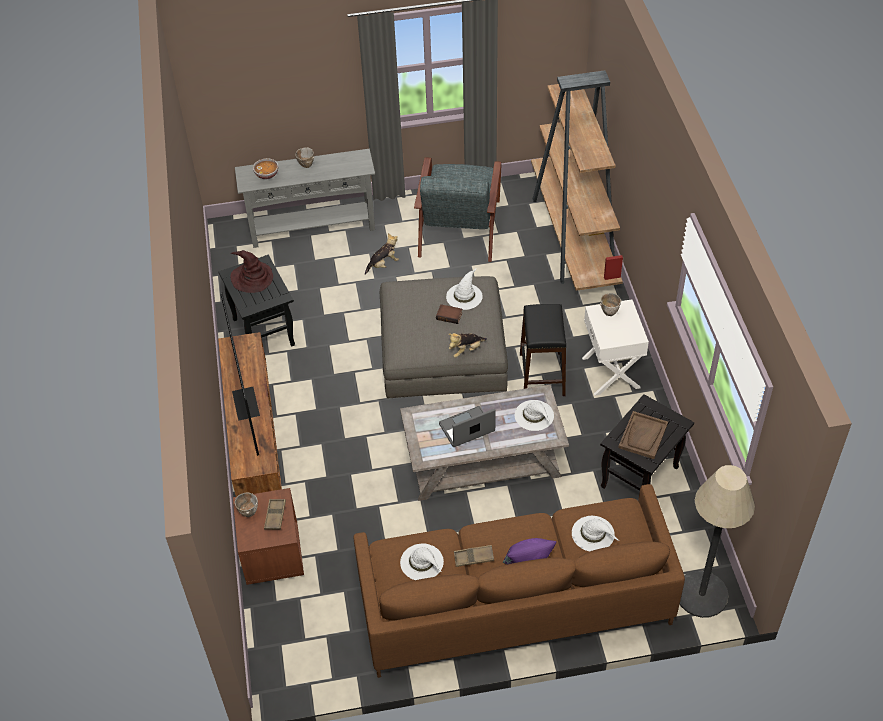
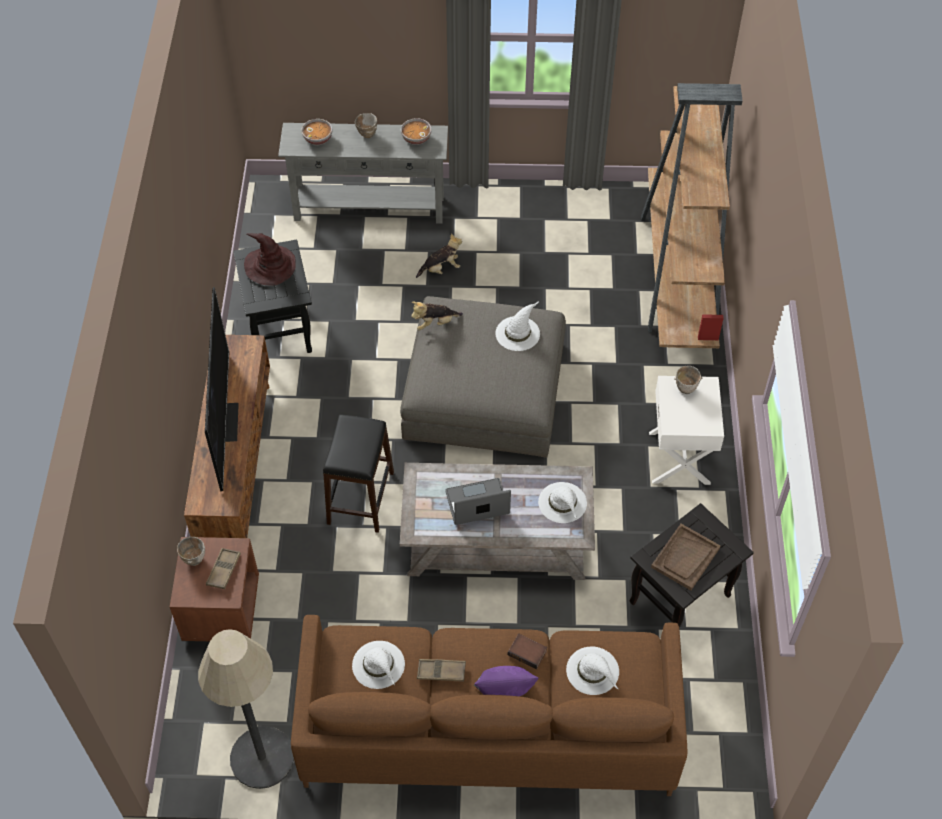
camera: 10 degrees right, 5 degrees up
(346, 162) = (416, 138): none -> bowl
(449, 315) = (494, 355): book -> book (528, 652)
(459, 226) = (544, 236): grey armchair -> none
(466, 350) = (503, 402): plush toy -> plush toy (435, 323)
(541, 374) = (594, 444): black stool -> black stool (360, 498)
(701, 594) = (717, 765): floor lamp -> floor lamp (262, 757)

